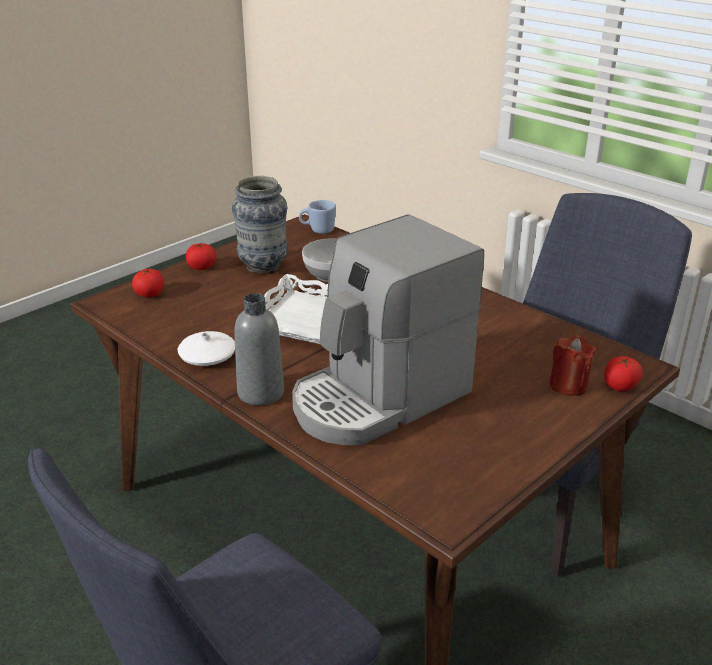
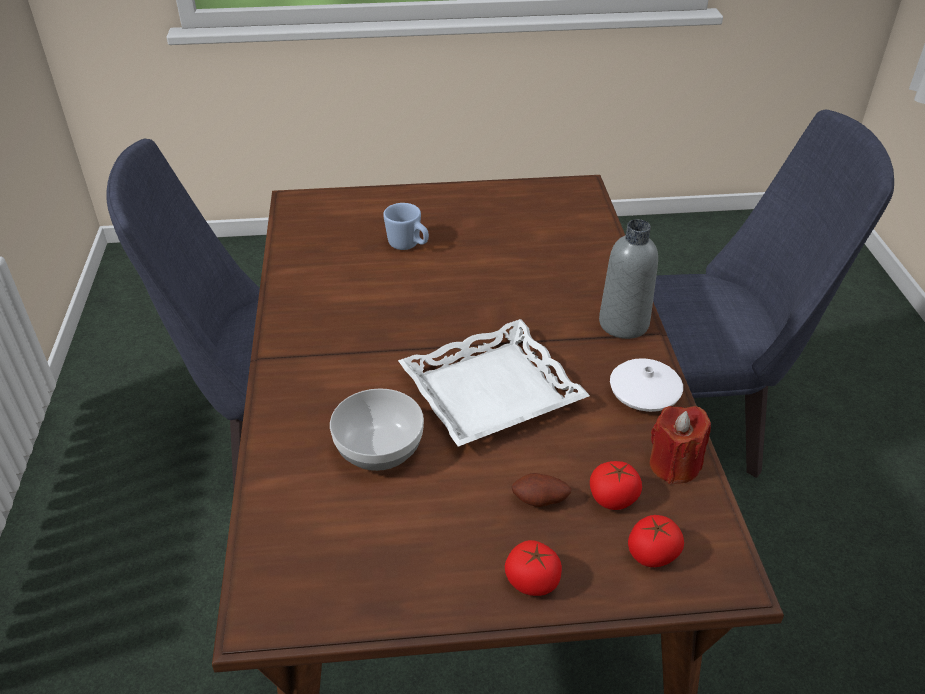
camera: 140 degrees left, 10 degrees up
(225, 289) = (540, 501): none -> potato
(263, 267) = (447, 522): vase -> none
(317, 230) = (267, 575): blue mug -> blue mug (408, 245)
(379, 398) = (528, 271): coffee machine -> none
(568, 385) = (374, 213): red candle -> red candle (674, 465)
(620, 386) = (341, 196): tomato -> tomato (613, 498)

